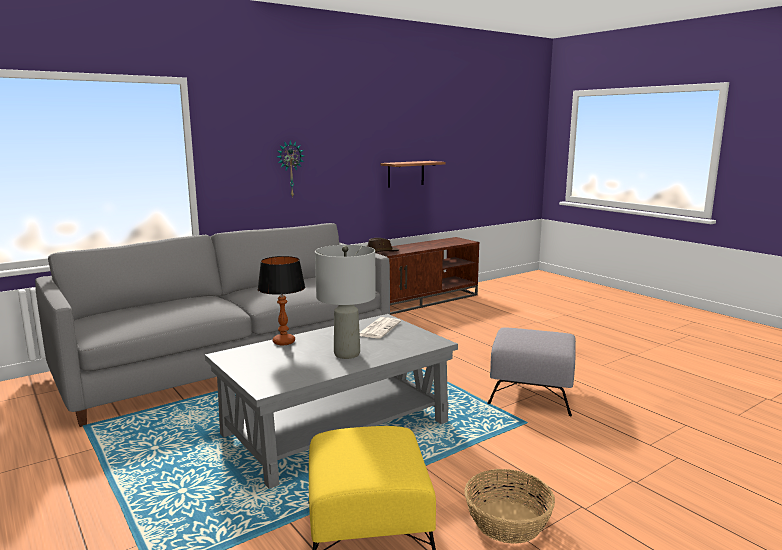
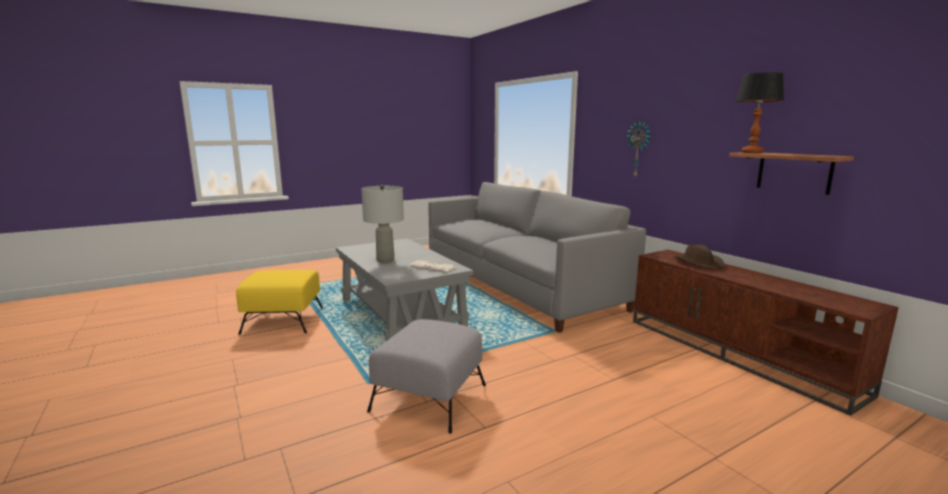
camera: 95 degrees right, 0 degrees up
(283, 342) = (417, 248): table lamp -> table lamp (751, 152)
(506, 521) = (253, 356): basket -> none

